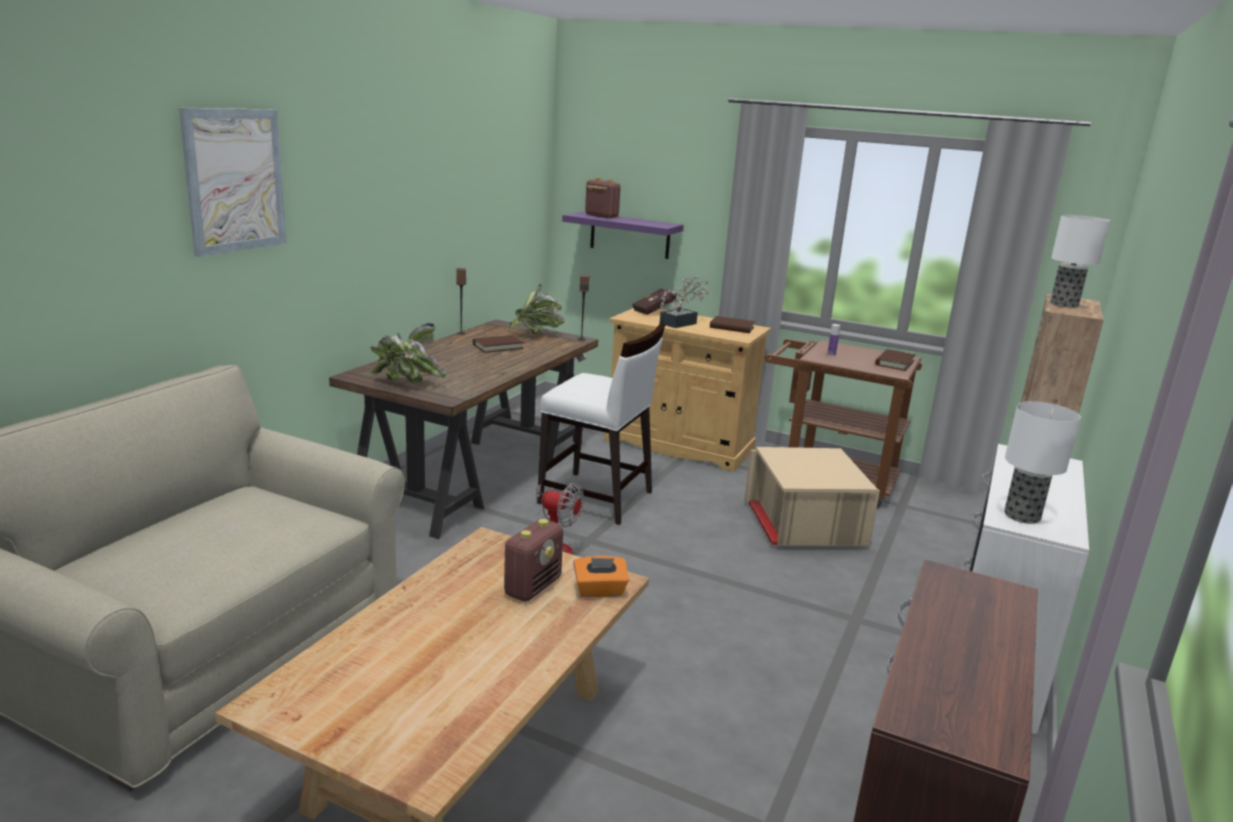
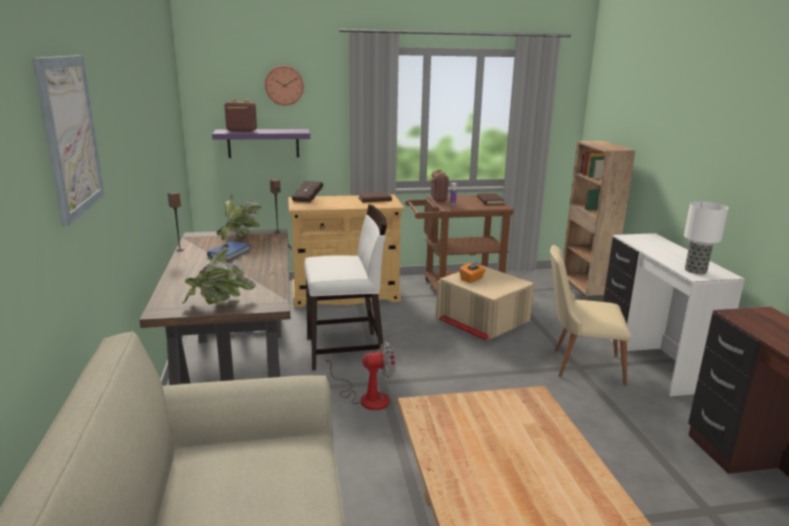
camera: 35 degrees left, 0 degrees up
(498, 346) = (229, 253): brown book -> blue book
(533, 587) = (500, 424): radio -> radio (438, 199)
(600, 591) = (537, 407): orange tissue box -> orange tissue box (472, 279)
(661, 166) = (284, 85): none -> wall clock
(681, 323) = (340, 203): potted plant -> none
(864, 618) = (579, 364): none -> beige chair
(1063, 305) = (601, 145): table lamp -> none

